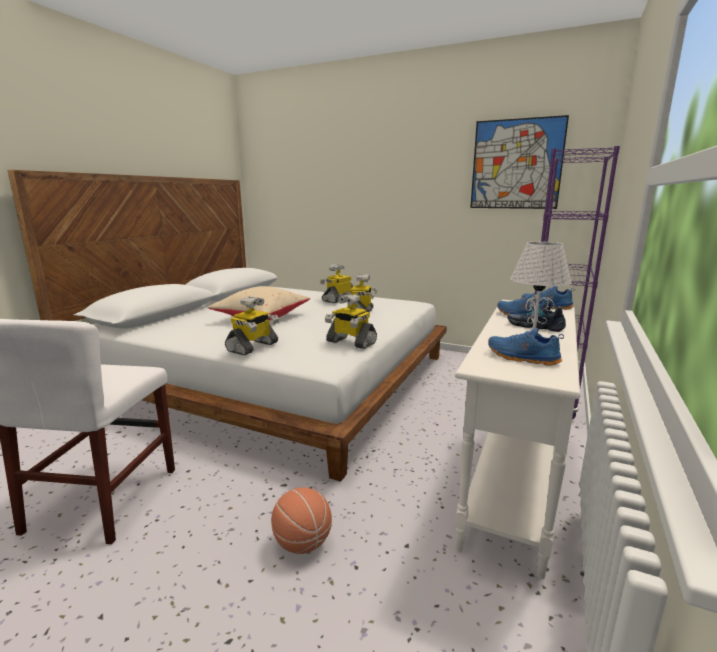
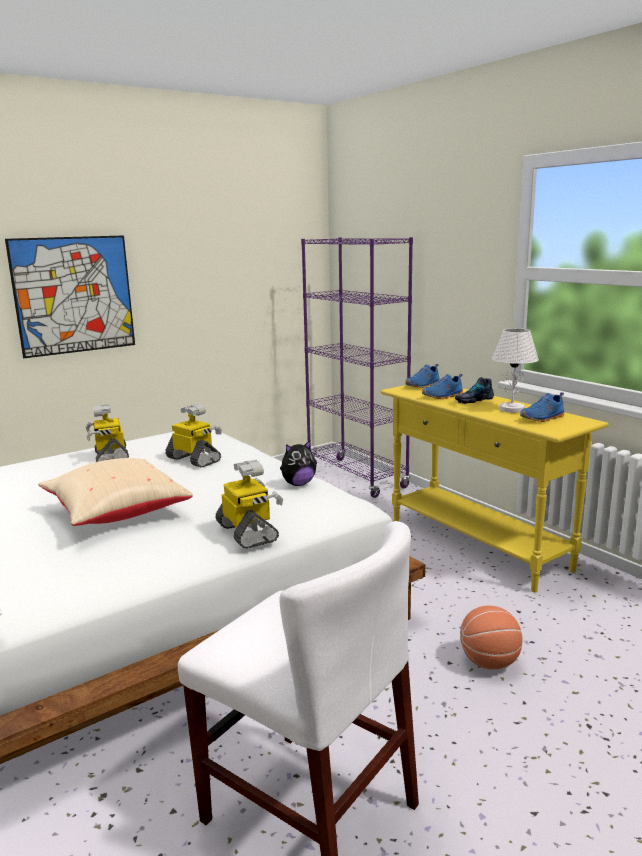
camera: 60 degrees left, 0 degrees up
(350, 342) = (298, 484): toy robot -> plush toy
(511, 488) = (477, 545): white console table -> yellow console table
(516, 164) = (247, 243): picture -> picture (74, 295)

